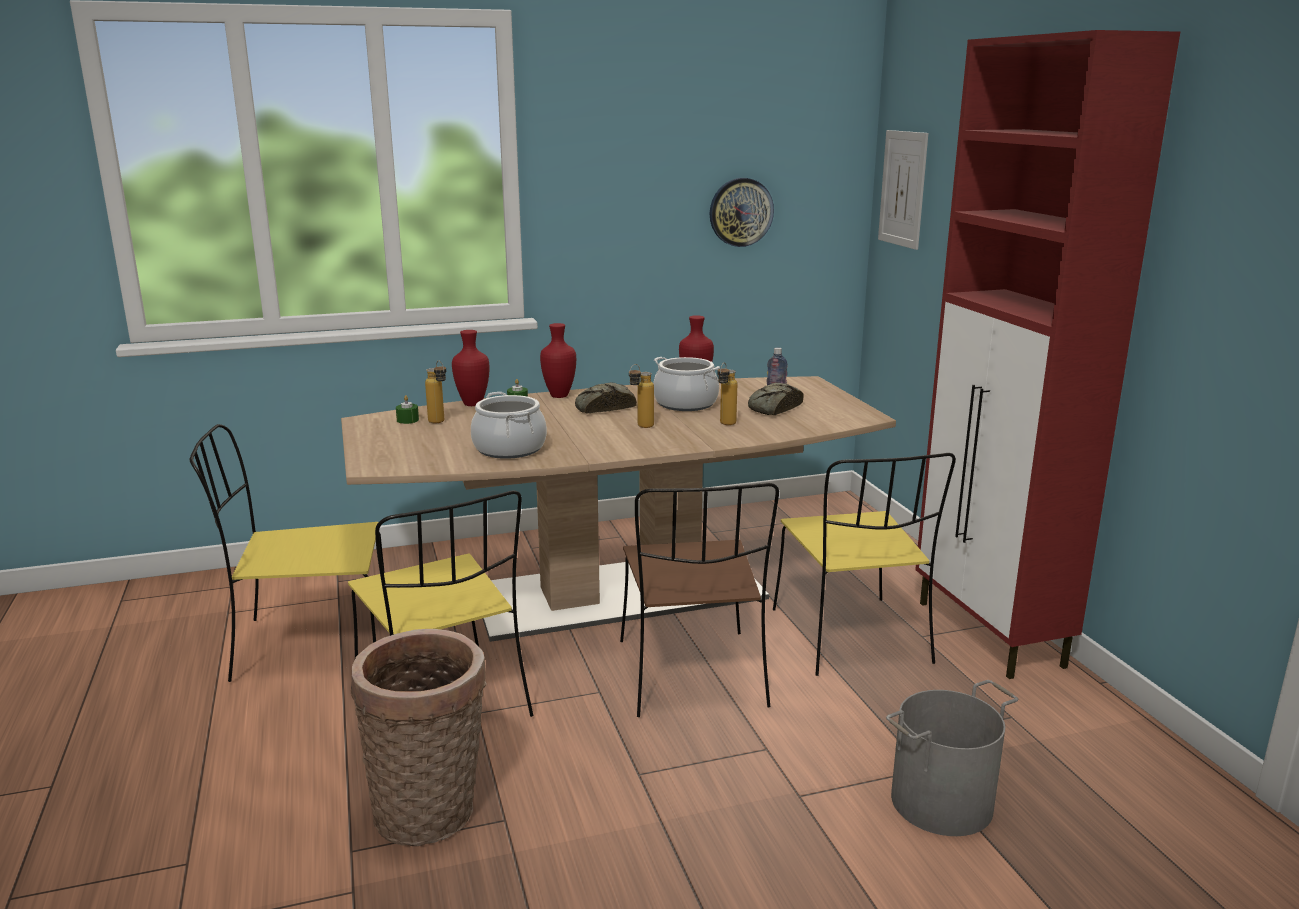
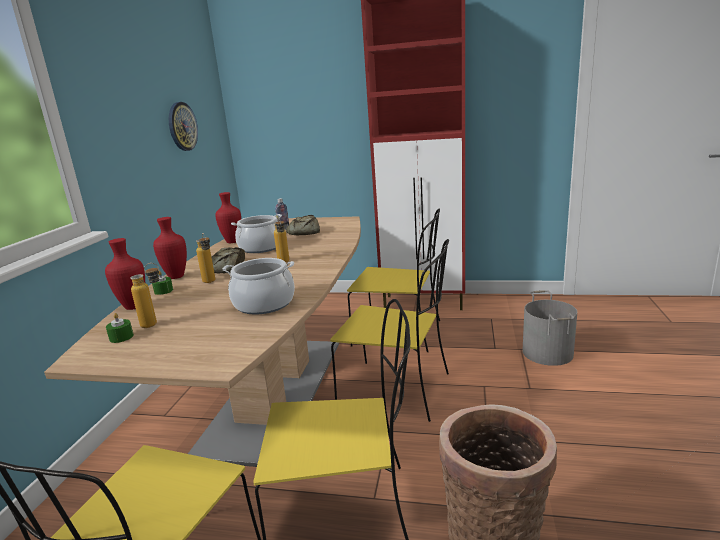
camera: 60 degrees left, 0 degrees up
(692, 676) = (397, 390): brown chair -> yellow chair
(725, 425) = (314, 244): bottle -> bottle (210, 282)
(903, 189) = (258, 102): picture -> none

